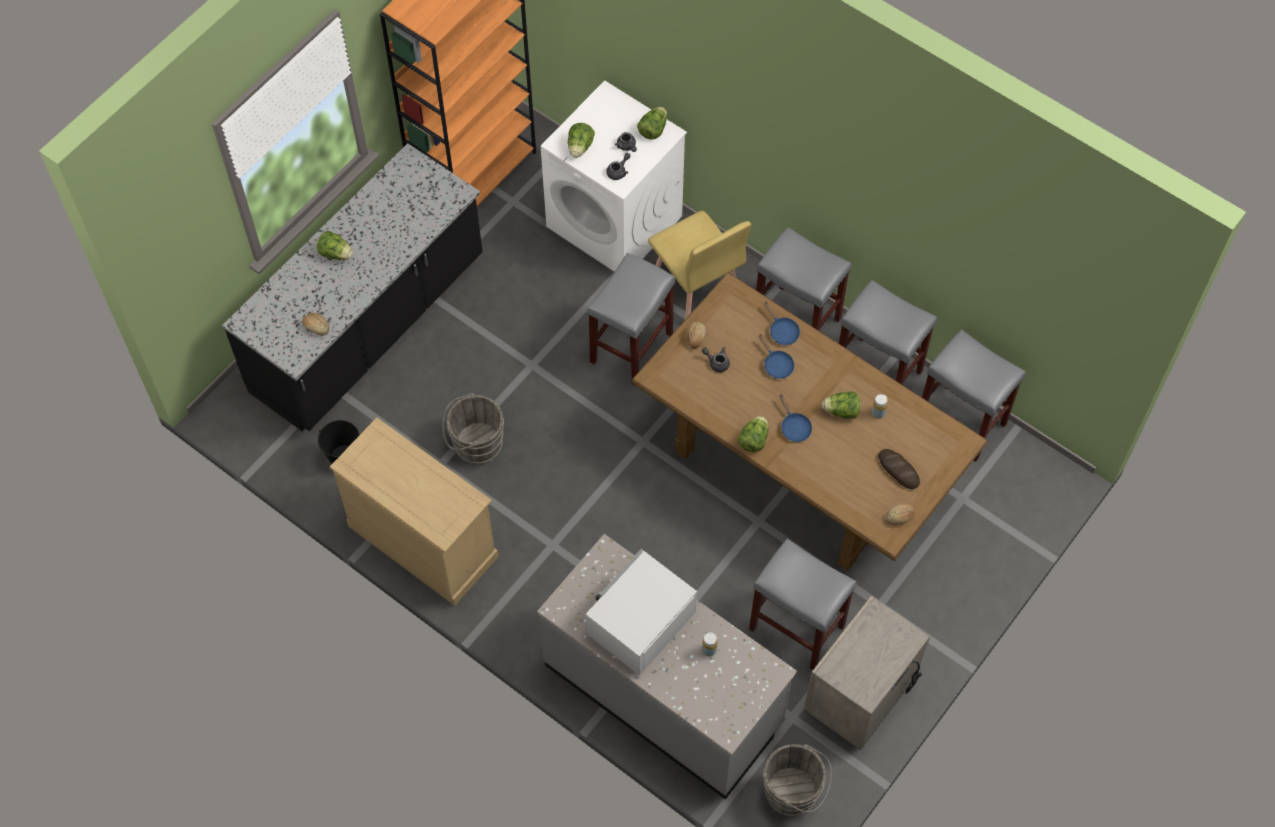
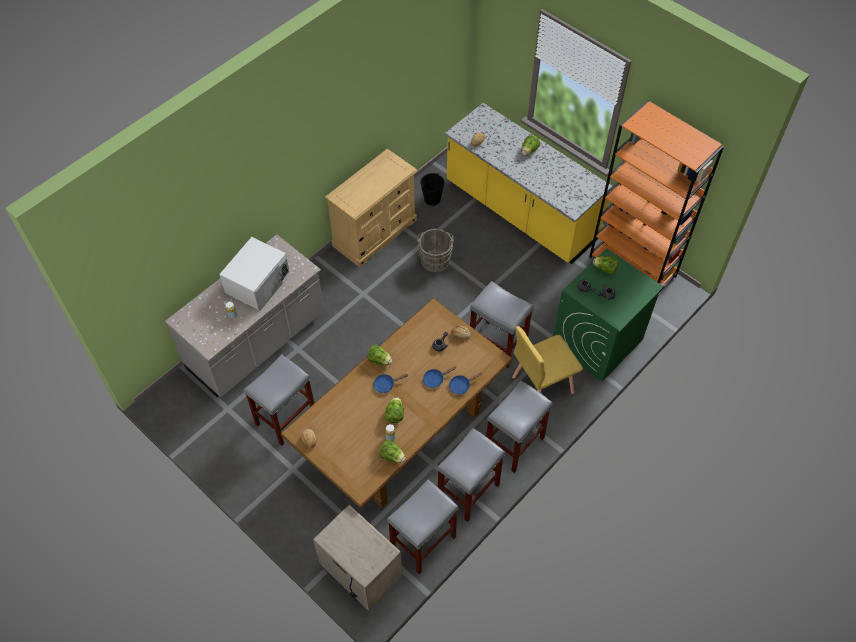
camera: 95 degrees right, 5 degrees down
(369, 326) = (520, 212): black counter -> yellow counter
(615, 221) = (597, 342): white washing machine -> green washing machine
(640, 622) = (258, 282): white microwave -> white microwave turned 75 degrees clockwise
(653, 129) = (621, 311): lettuce -> lettuce (392, 456)
(794, 792) = (180, 404): grey bucket -> none
(861, 695) = (233, 449): beige nightstand -> beige nightstand (360, 573)
(898, 470) = (344, 444): bread -> none

